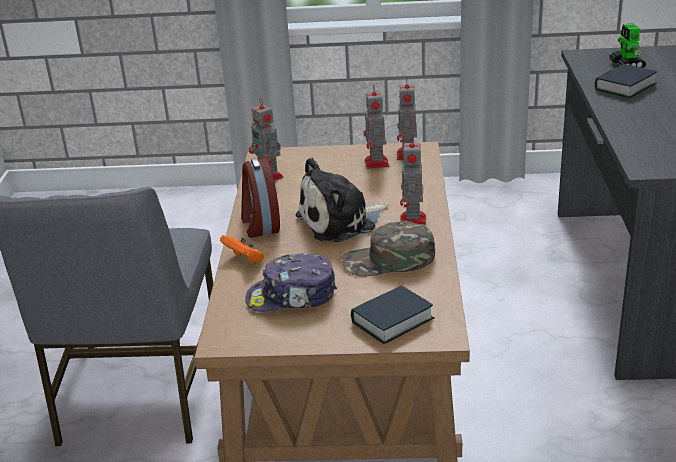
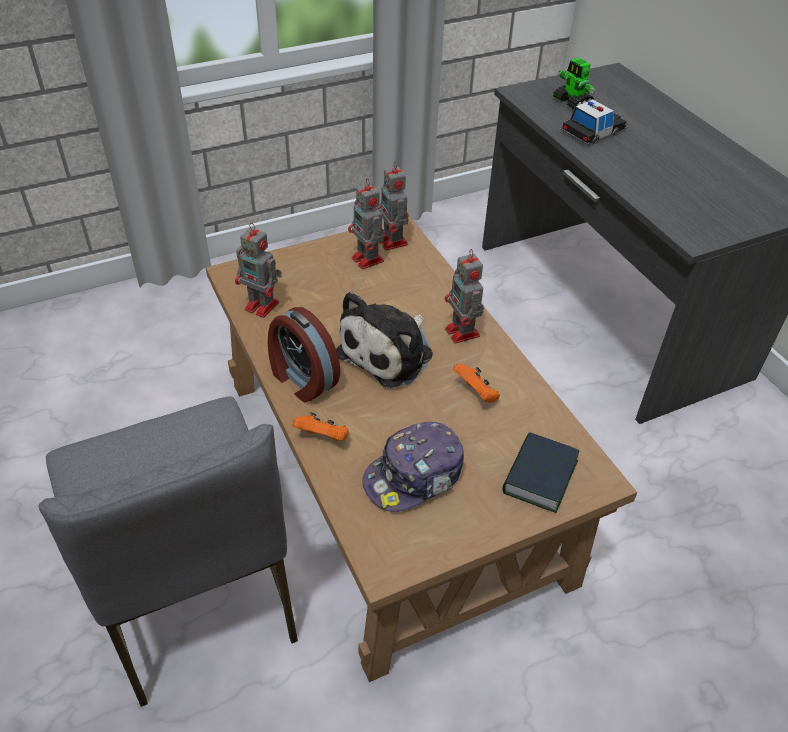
camera: 30 degrees left, 15 degrees up
(388, 260) = (476, 394): green cap -> orange game controller
(625, 87) = (593, 131): book -> toy car

